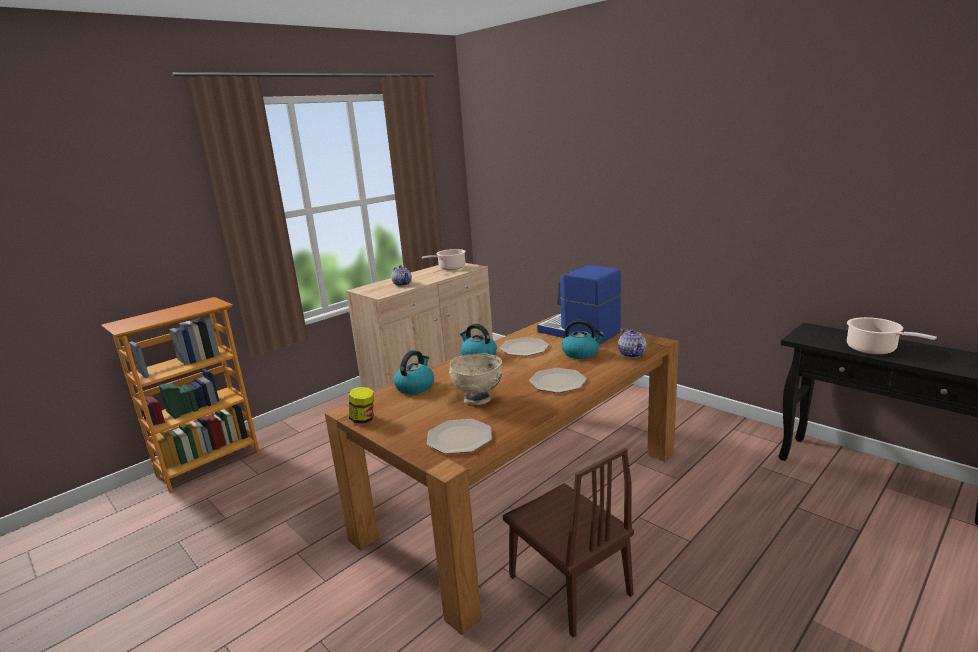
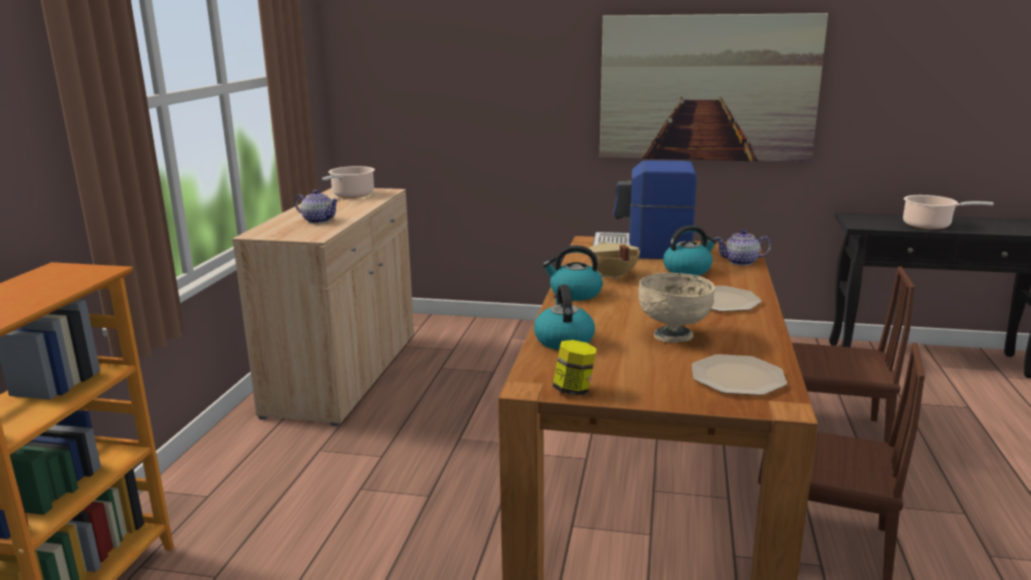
camera: 35 degrees left, 0 degrees up
(523, 348) = (612, 276): plate -> beige cooking pot
(632, 354) = (741, 262): teapot -> teapot turned 135 degrees clockwise
(691, 510) = (830, 433): none -> brown chair
(697, 206) = (707, 88): none -> picture

